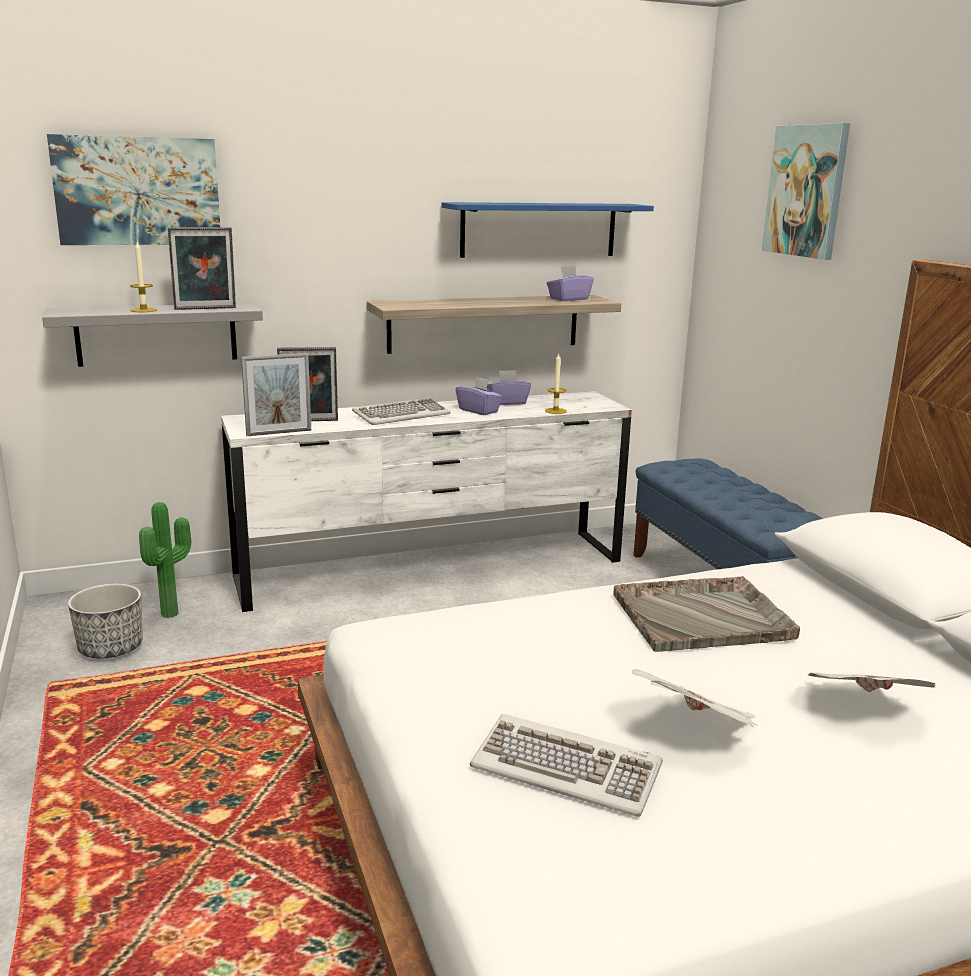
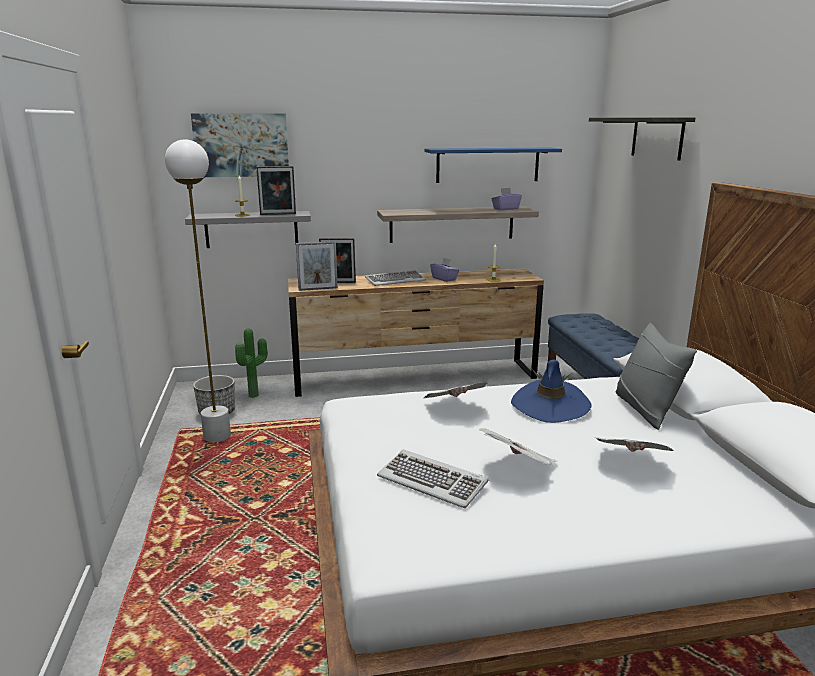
camera: 10 degrees right, 0 degrees up
(120, 692) = (217, 436): none -> white floor lamp
(432, 569) = (415, 377): white dresser -> brown dresser
(507, 402) = (464, 274): purple tissue box -> none
(555, 628) = (454, 407): none -> newspaper
(703, 616) = (550, 405): grey tray -> blue hat
(806, 191) = (657, 137): picture -> shelf
(847, 614) = (646, 409): none -> grey pillow

